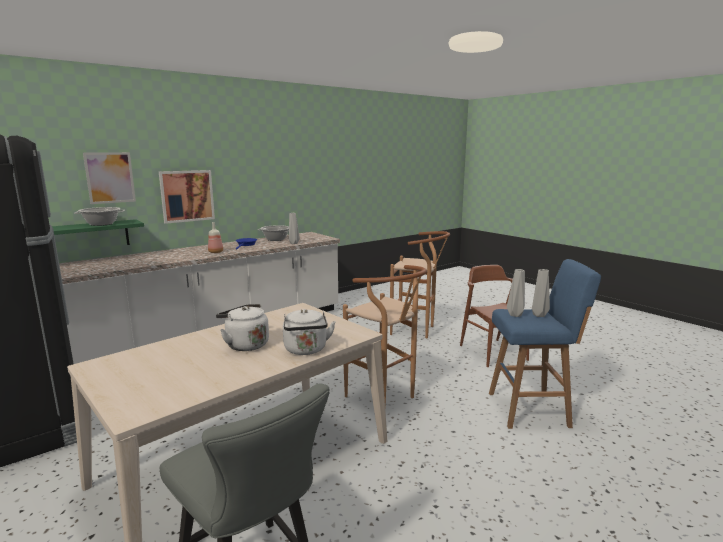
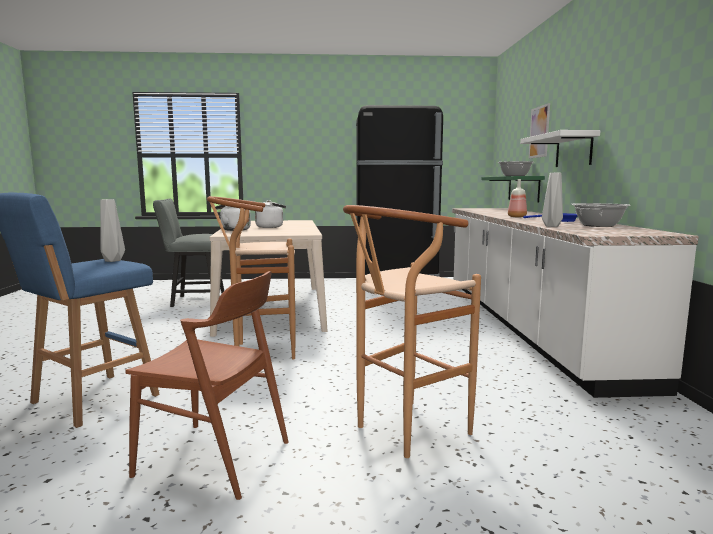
camera: 125 degrees right, 5 degrees down
(187, 196) = (573, 150): picture -> white shelf
(538, 315) = (82, 264): grey vase -> none

